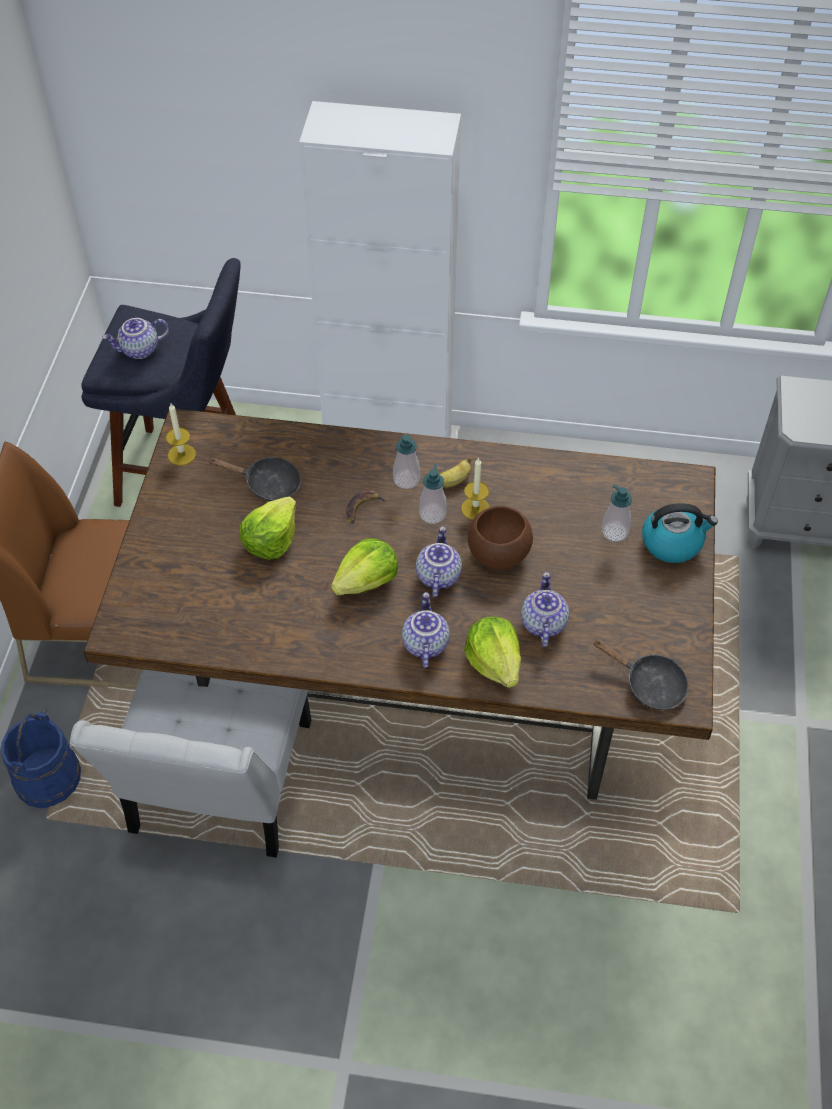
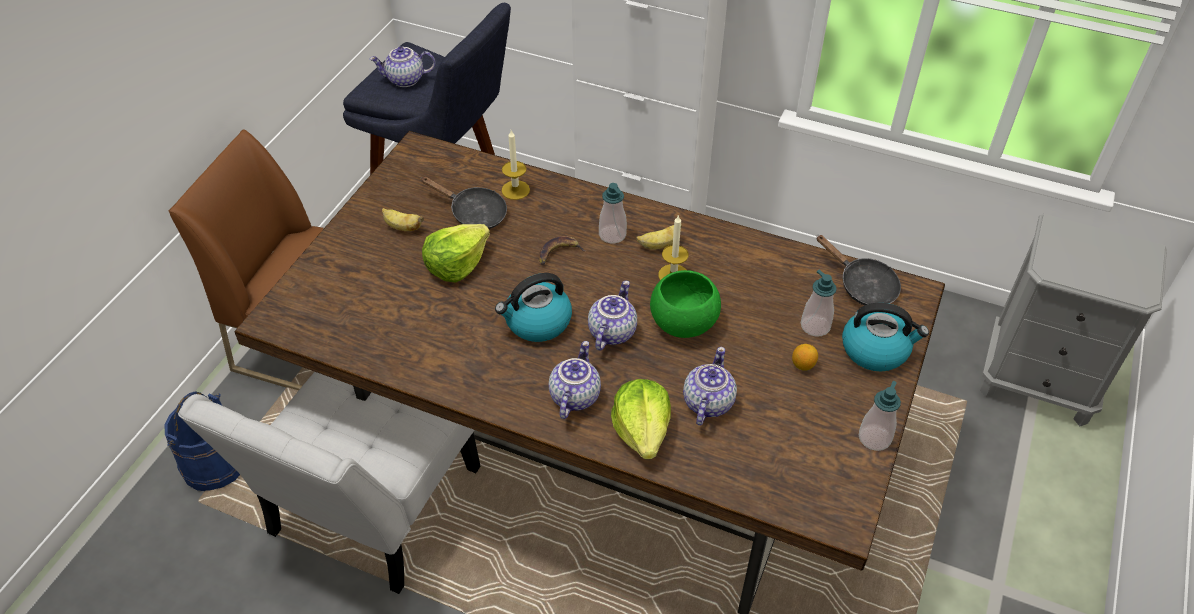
camera: 15 degrees right, 5 degrees down
(181, 454) = (403, 172): candle -> candle (515, 190)
(204, 513) = (402, 227): none -> banana
(367, 581) = (537, 322): lettuce -> kettle
(432, 514) = (627, 272): soap dispenser -> soap dispenser (874, 438)
(498, 552) = (683, 321): brown bowl -> green bowl
(614, 570) = (803, 365): none -> lemon
(649, 684) = (807, 492): black frying pan -> black frying pan (862, 286)

